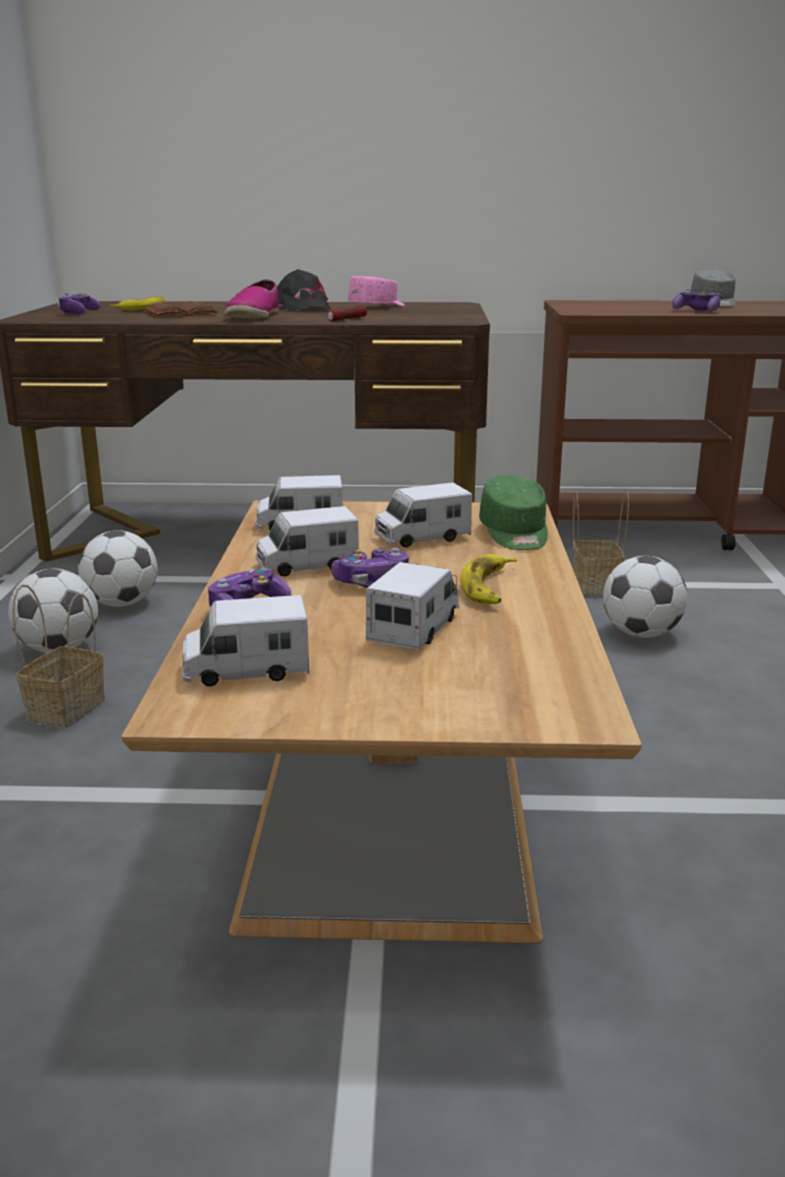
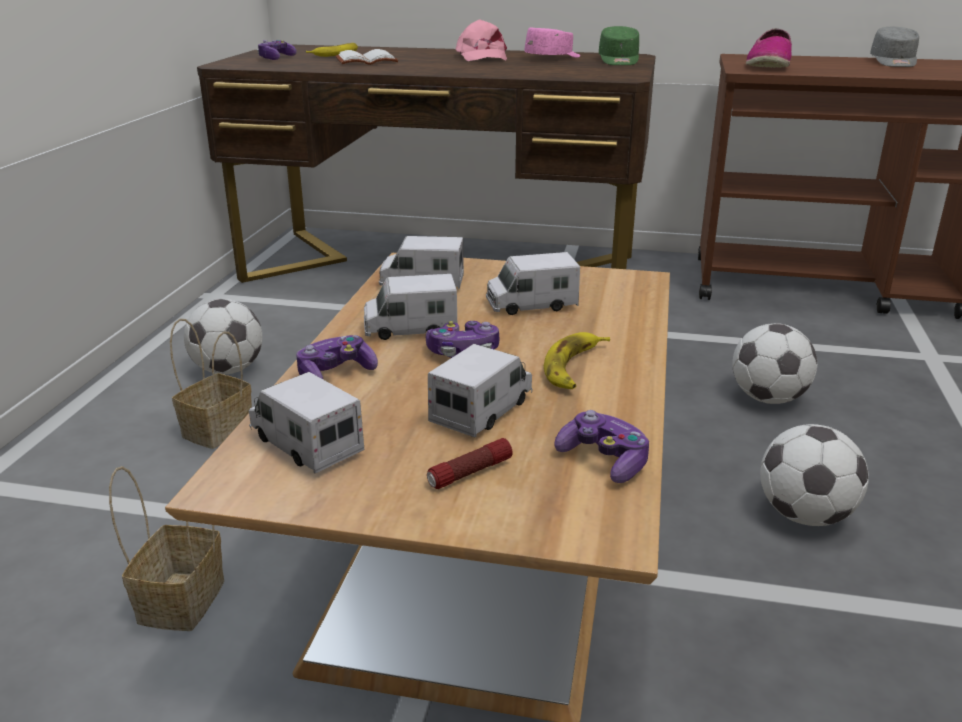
camera: 10 degrees right, 5 degrees up
(122, 603) = (294, 329): football -> football (804, 515)
(182, 313) = (367, 61): brown book -> white book
(246, 670) = (306, 444): toy truck -> toy truck turned 45 degrees clockwise
(254, 316) = (429, 66): shoe -> shoe (768, 65)
(302, 307) = (481, 57): black cap -> pink cap
(347, 319) = (514, 72): flashlight -> flashlight (470, 473)
(515, 534) = (623, 306): green cap -> green cap (618, 61)
(593, 584) = (735, 341): basket -> basket (181, 598)
(696, 311) = (870, 71): game controller -> game controller (604, 460)

